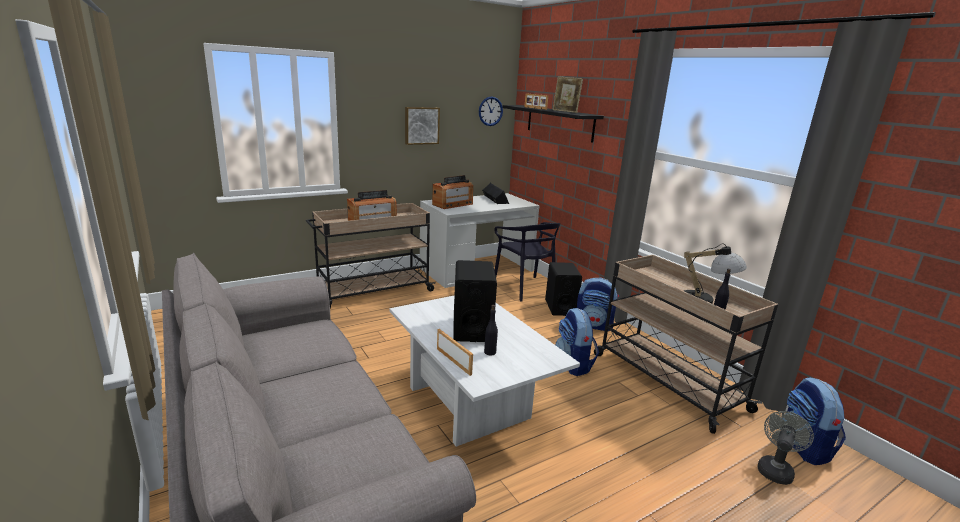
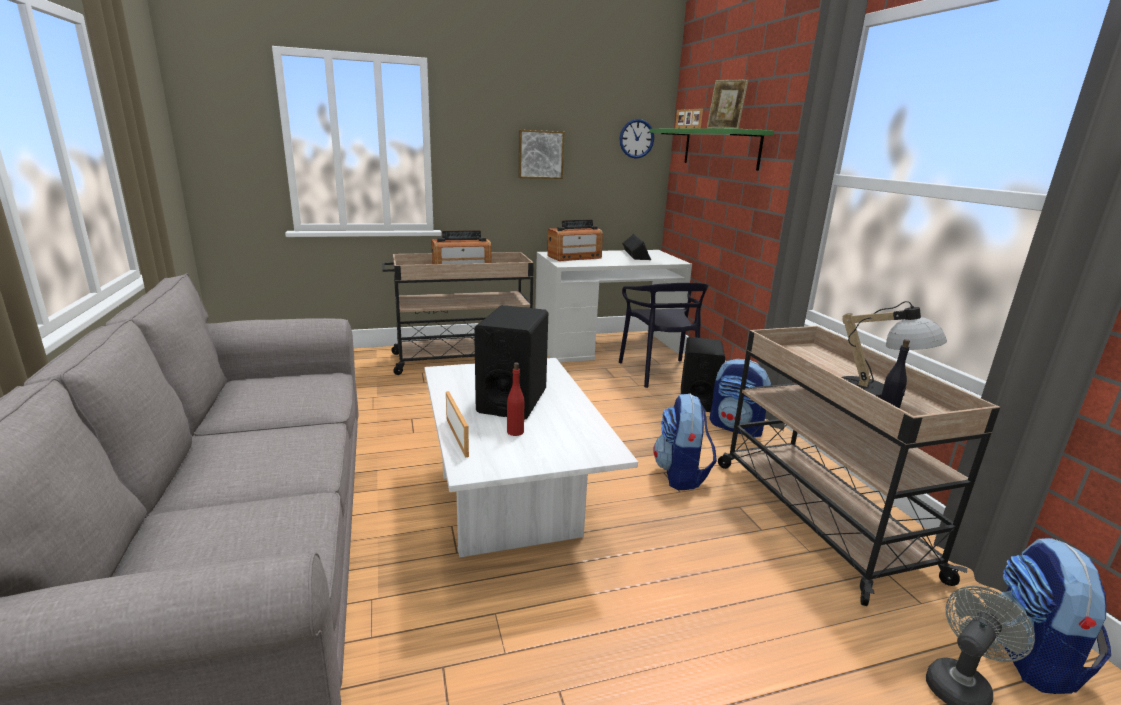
camera: 15 degrees right, 0 degrees up
(490, 352) = (515, 431): black bottle -> red bottle
(559, 123) = (720, 148): black shelf -> green shelf

